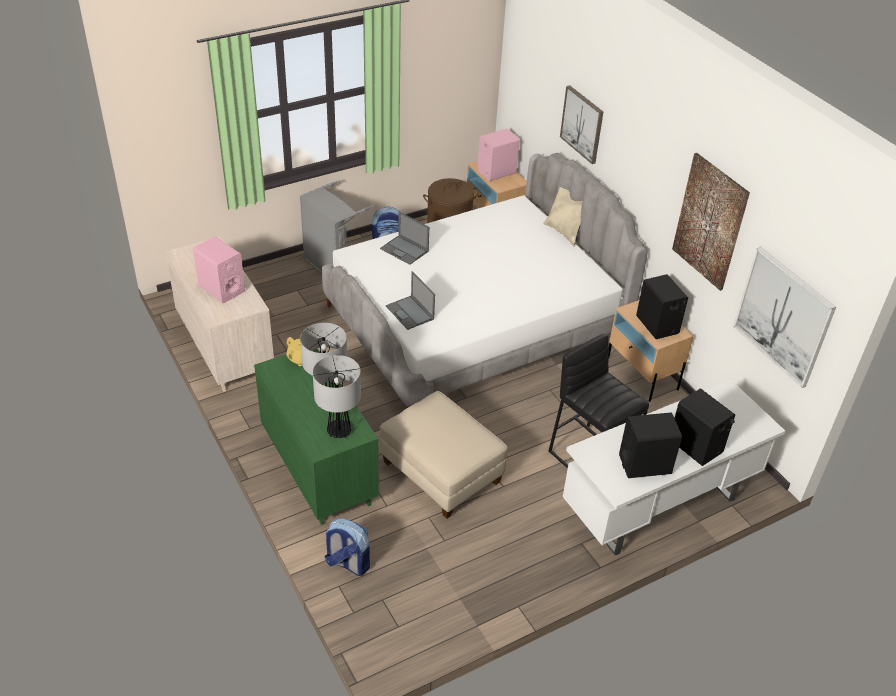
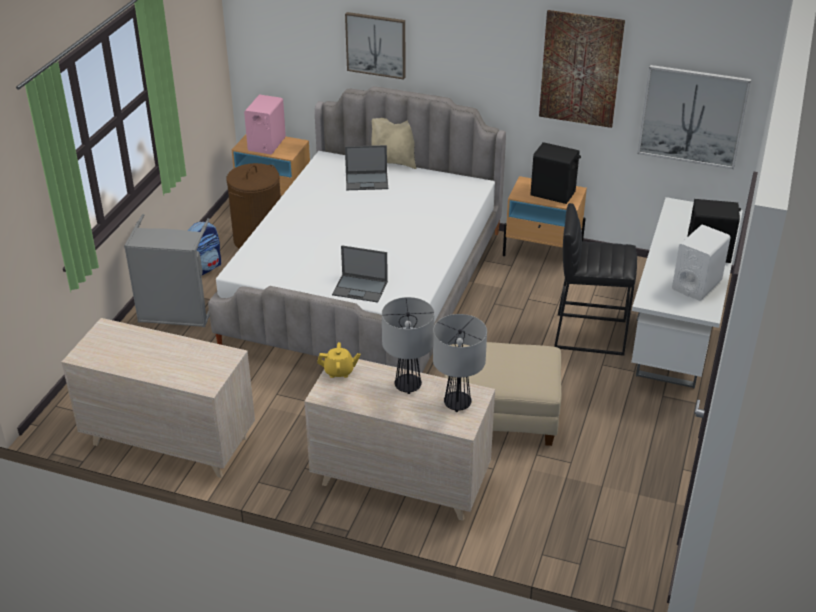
camera: 40 degrees left, 5 degrees down
(221, 288) = (174, 360): pink speaker -> none
(318, 470) = (400, 481): green dresser -> beige dresser
(347, 563) = (524, 533): backpack -> none
(405, 250) = (282, 243): laptop -> laptop (367, 181)
(645, 464) = (696, 285): black speaker -> white speaker

